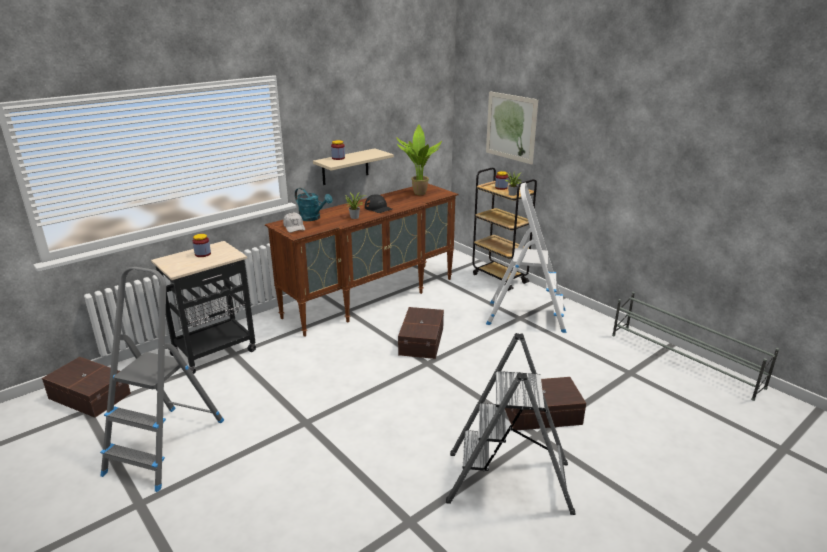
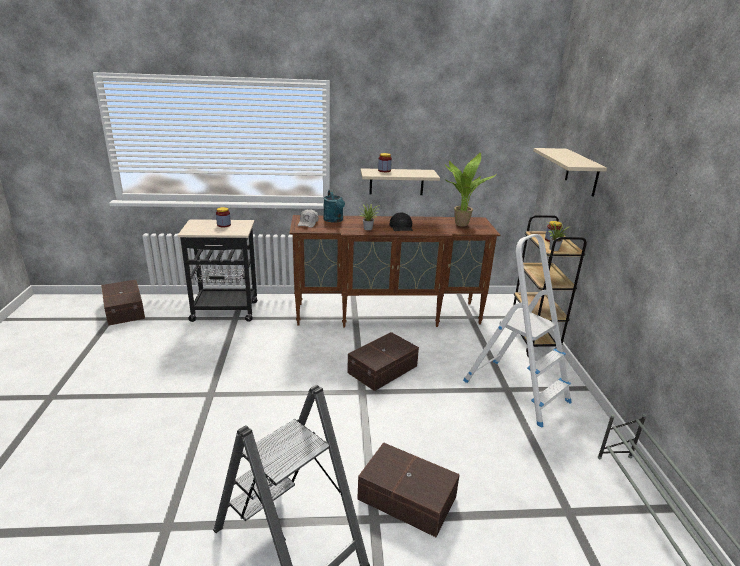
camera: 35 degrees right, 0 degrees up
(165, 447) = (112, 365): grey step ladder -> none
(511, 127) = (582, 172): picture -> beige shelf

